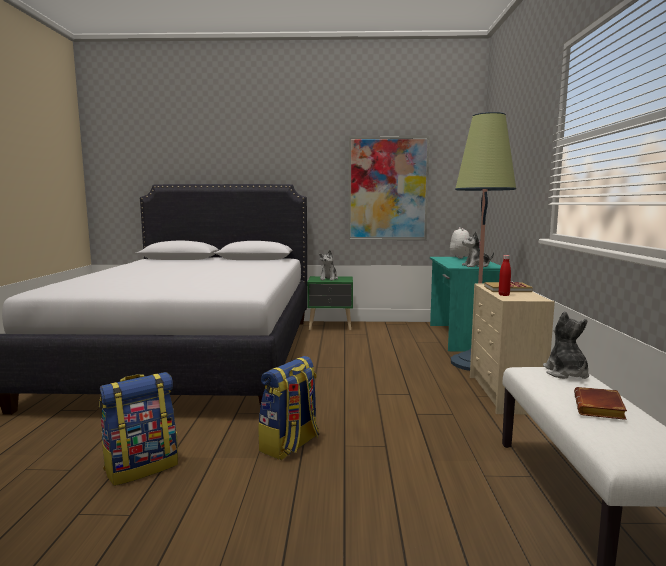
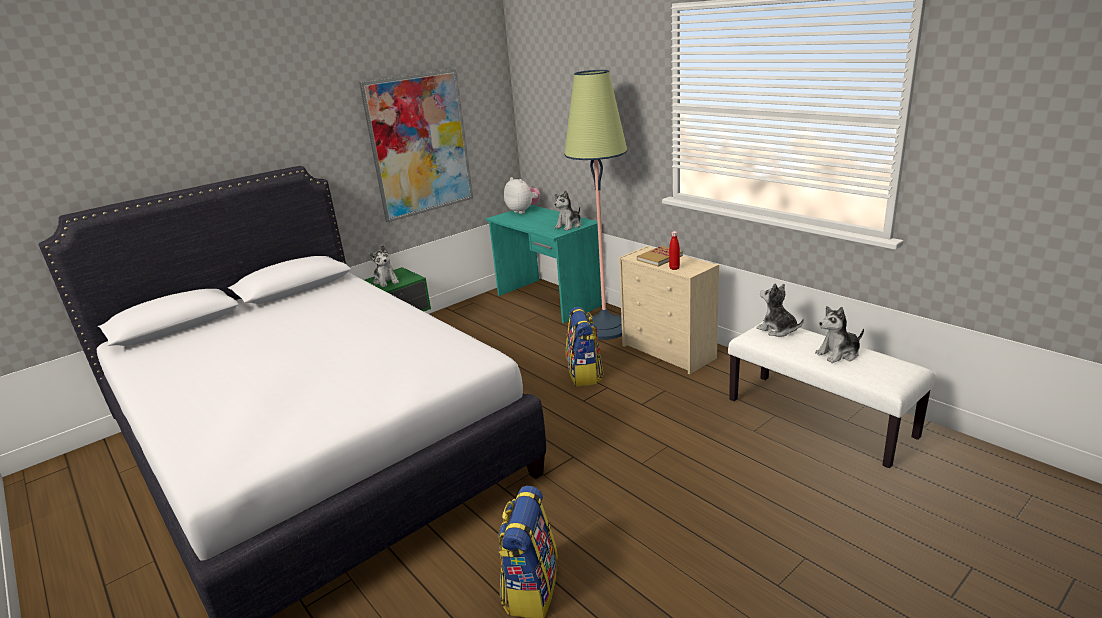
camera: 40 degrees left, 15 degrees up
(290, 445) = (605, 489): backpack -> backpack (585, 374)
(600, 409) = (838, 354): brown book -> plush toy

